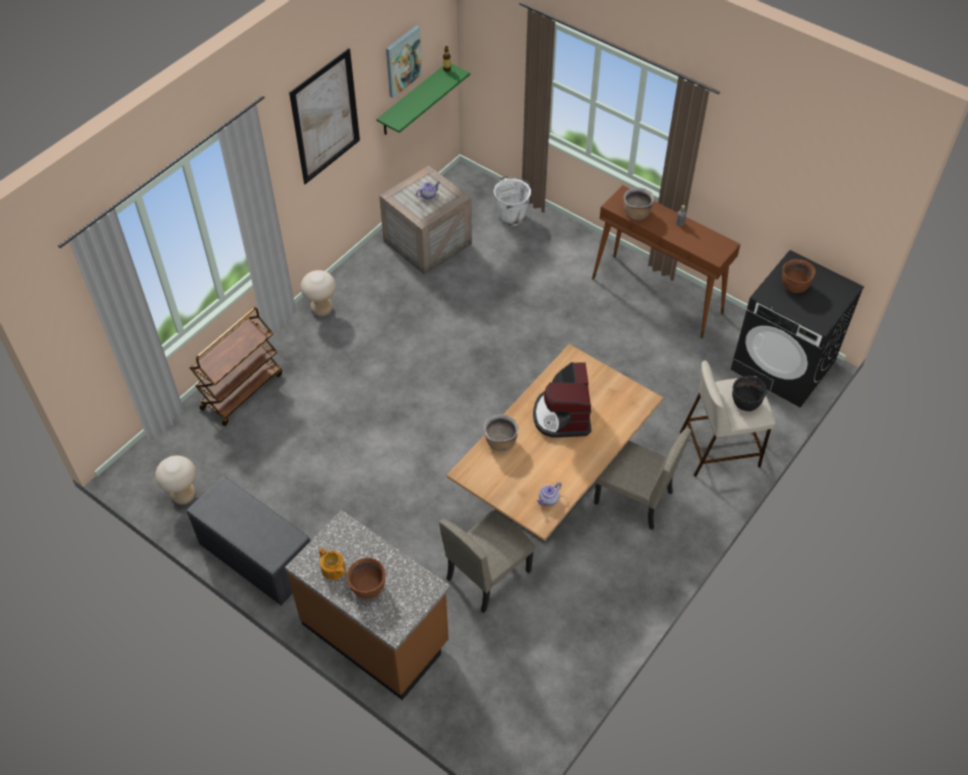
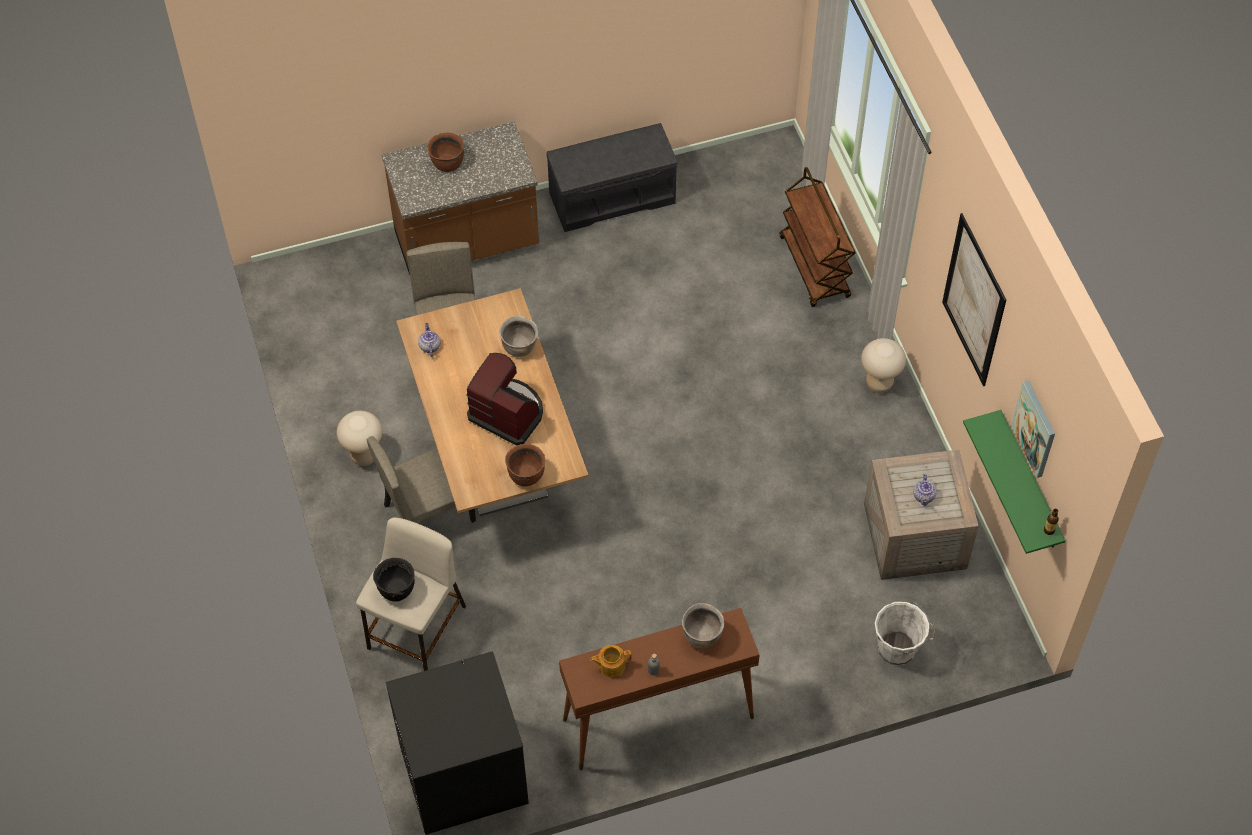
camera: 125 degrees right, 5 degrees up
(183, 495) = (720, 174): beige stool -> beige stool (364, 456)
(333, 570) = (483, 149): teapot -> teapot (611, 665)
(794, 286) = (470, 706): brown cooking pot -> brown cooking pot (526, 475)

